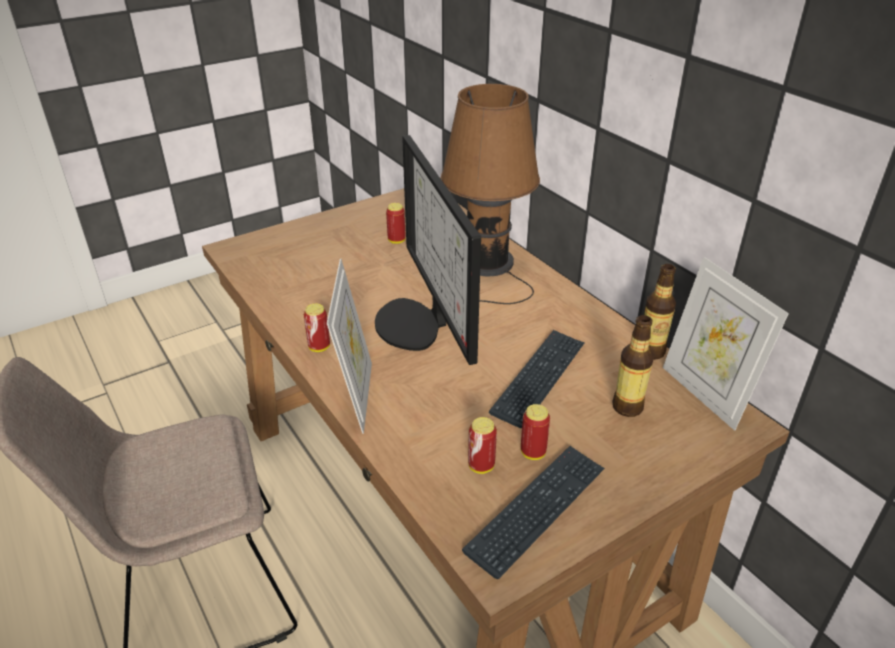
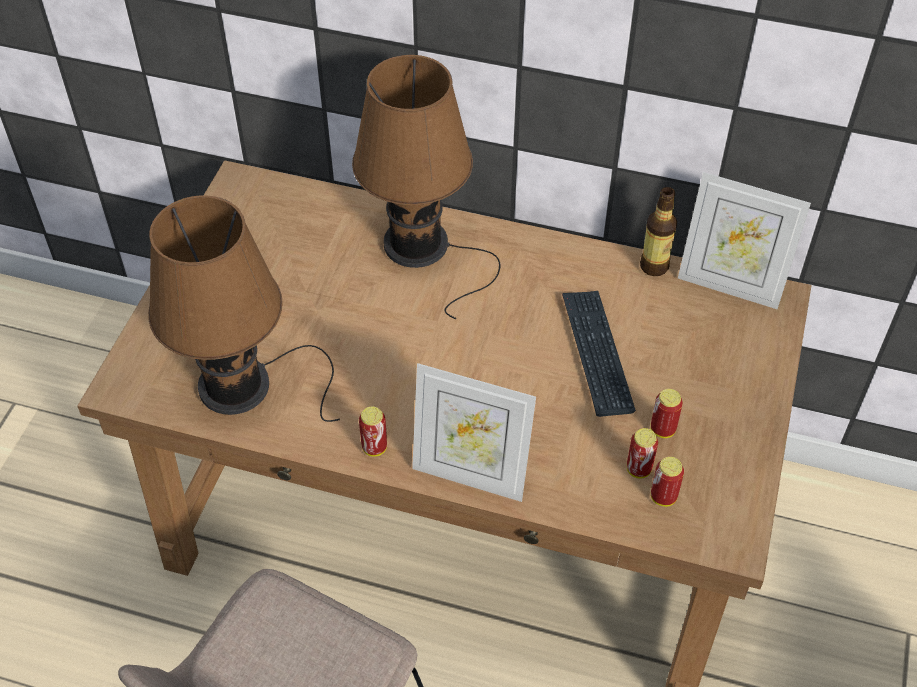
camera: 40 degrees left, 15 degrees up
(292, 278) = (243, 385): none -> brown table lamp
(356, 396) = (470, 475): picture frame -> picture frame turned 150 degrees clockwise
(396, 241) = (293, 268): can -> can (663, 497)
(417, 323) = (433, 361): monitor -> none
(537, 510) = (713, 477): keyboard -> none
(627, 407) = (688, 337): bottle -> none

